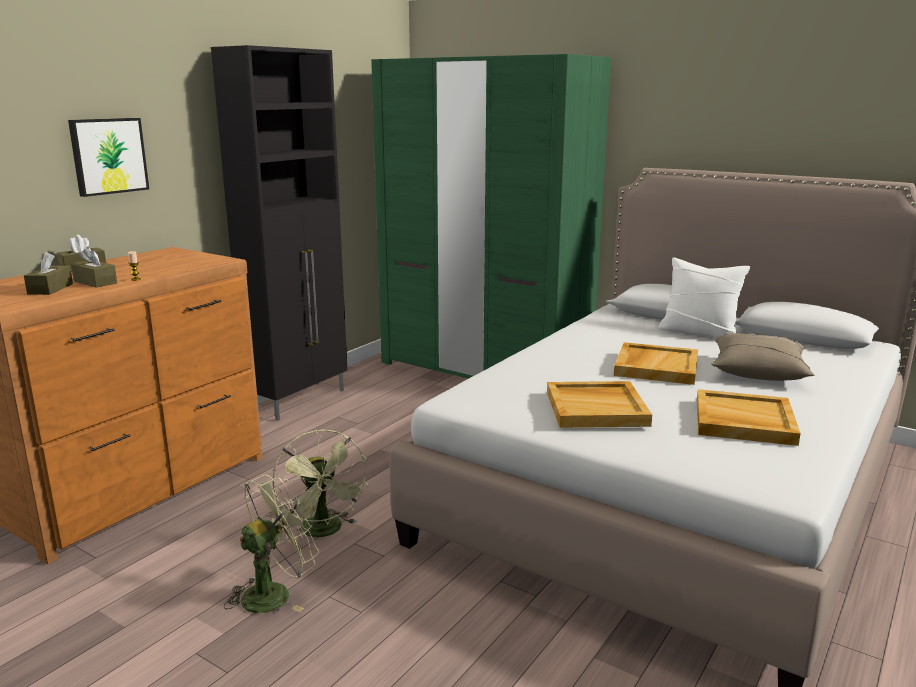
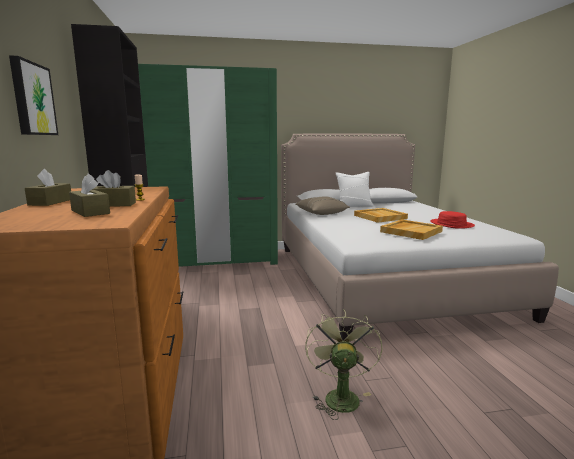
camera: 45 degrees left, 5 degrees down
(325, 531) = (298, 355): green fan -> none
(743, 421) = (451, 224): beige tray -> red hat
(758, 371) = (407, 212): beige pillow -> beige pillow (321, 213)

